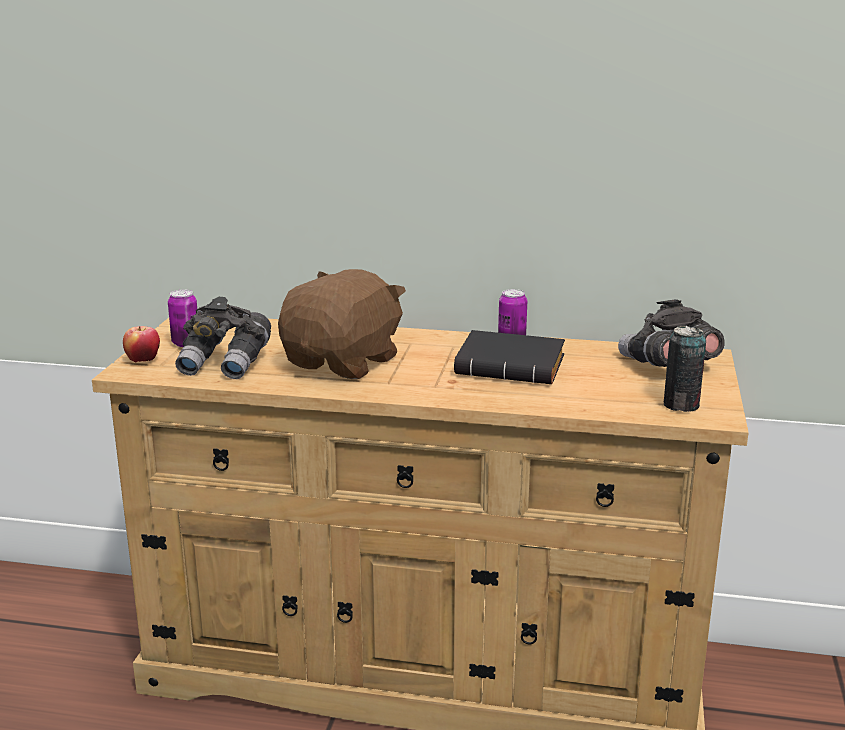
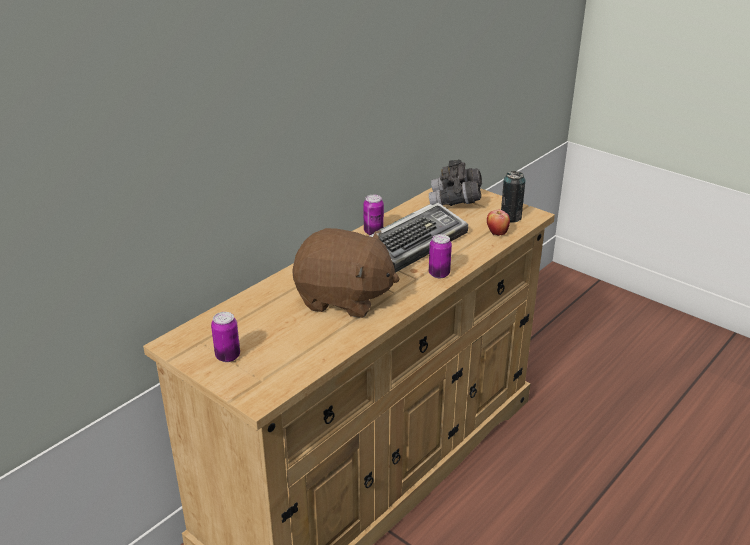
camera: 60 degrees left, 10 degrees up
(143, 361) = (245, 386): apple -> apple (496, 233)
(226, 364) = (294, 348): grey binoculars -> none
(344, 362) = (344, 298): brown plush toy -> brown plush toy turned 135 degrees clockwise
(462, 395) = (439, 274): none -> can
(513, 367) = (413, 244): black book -> keyboard

